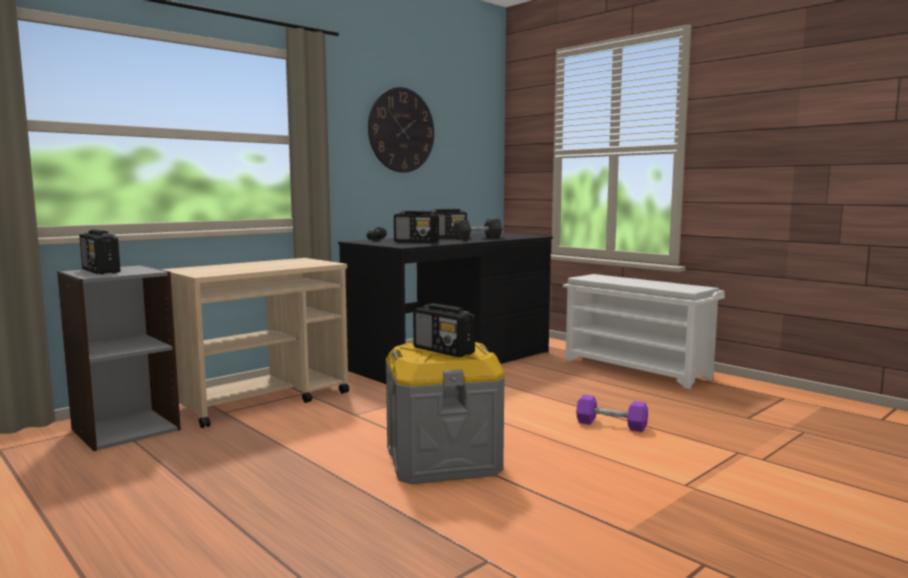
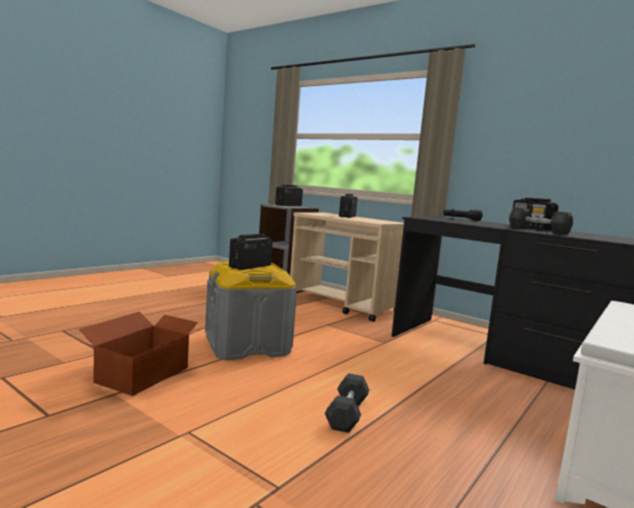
camera: 80 degrees right, 0 degrees up
(401, 130) = (552, 121): wall clock -> none
(416, 242) = (462, 221): radio -> radio (347, 216)
(564, 518) = (144, 375): none -> cardboard box
(611, 425) = (347, 414): purple dumbbell -> grey dumbbell

